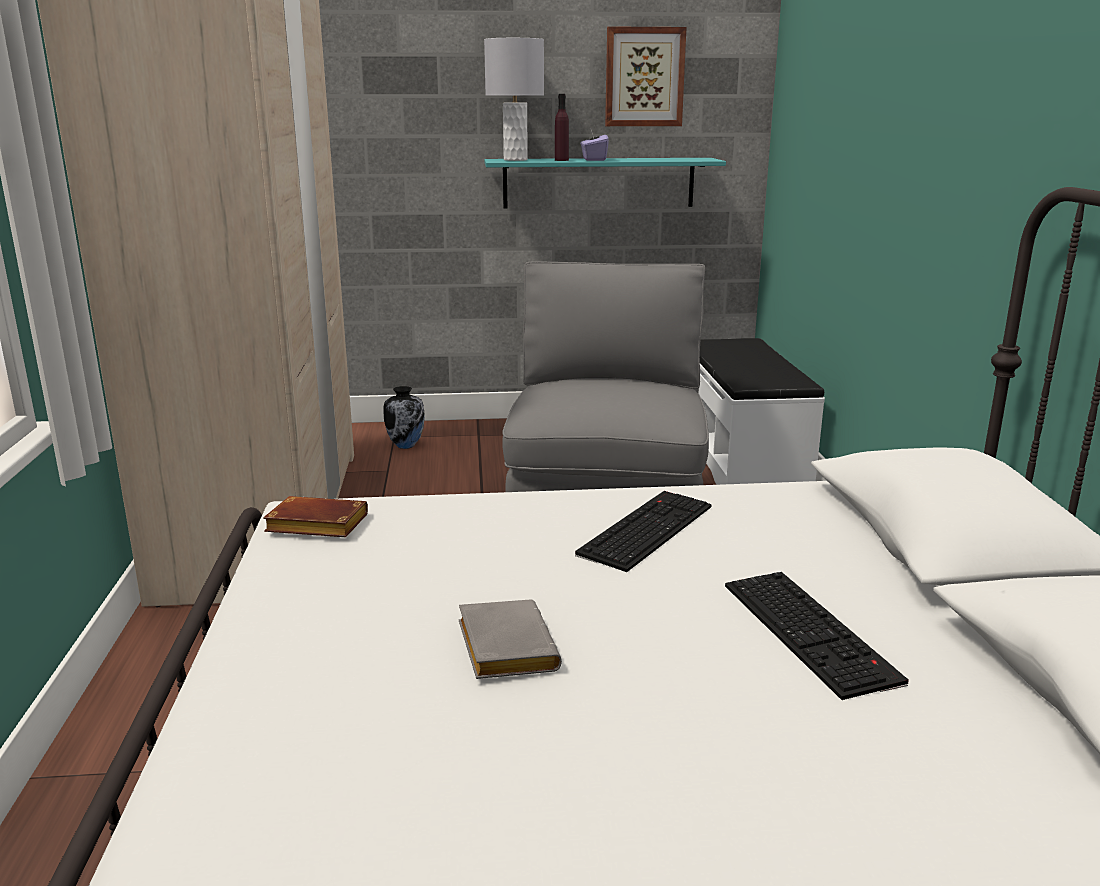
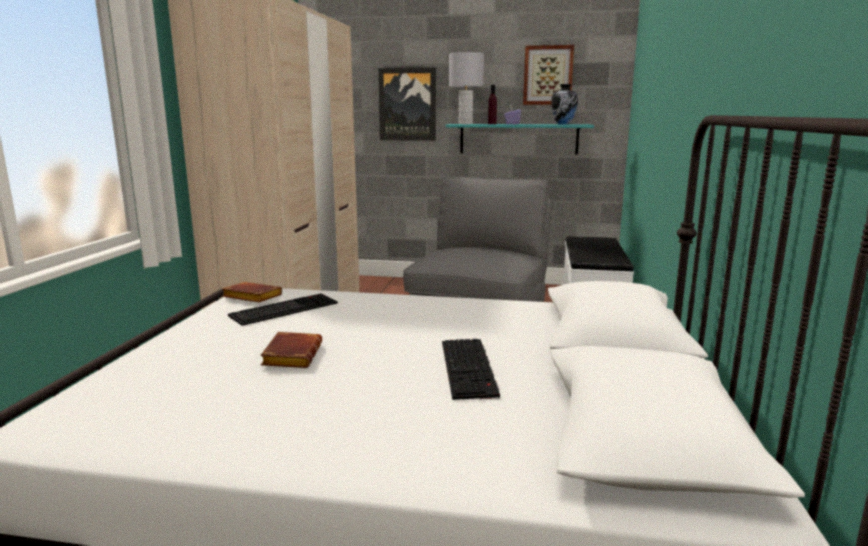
camera: 15 degrees right, 5 degrees down
(406, 445) = (392, 289): vase -> vase (563, 124)
(408, 126) = (407, 104): none -> picture
(503, 647) = (291, 355): grey book -> brown book
(645, 529) = (425, 314): keyboard -> keyboard (285, 309)

